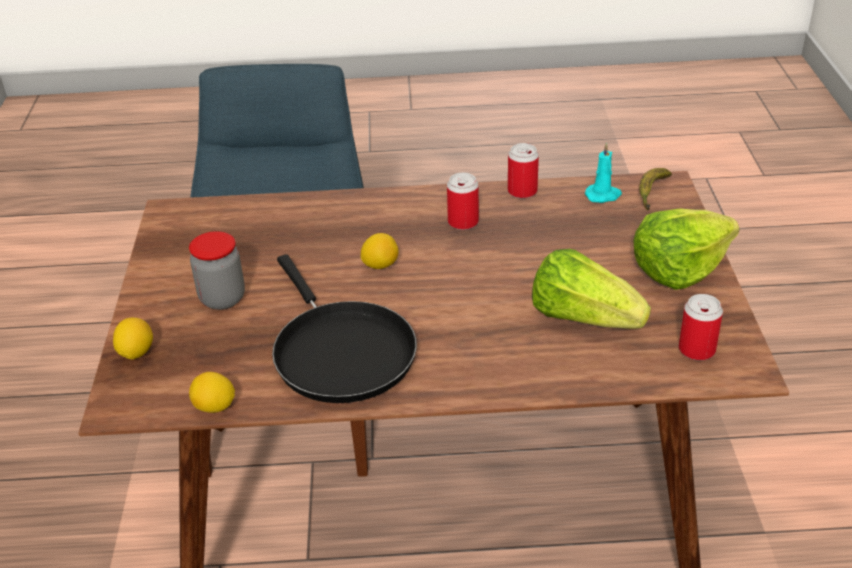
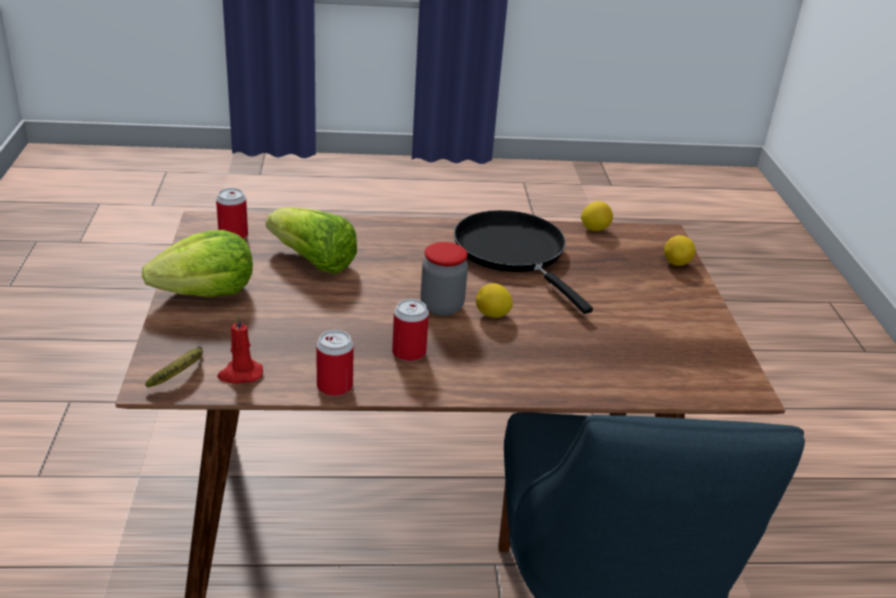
camera: 175 degrees right, 5 degrees down
(222, 298) = (630, 297): jar -> jar (442, 307)
(603, 195) = (240, 374): turquoise candle -> red candle

